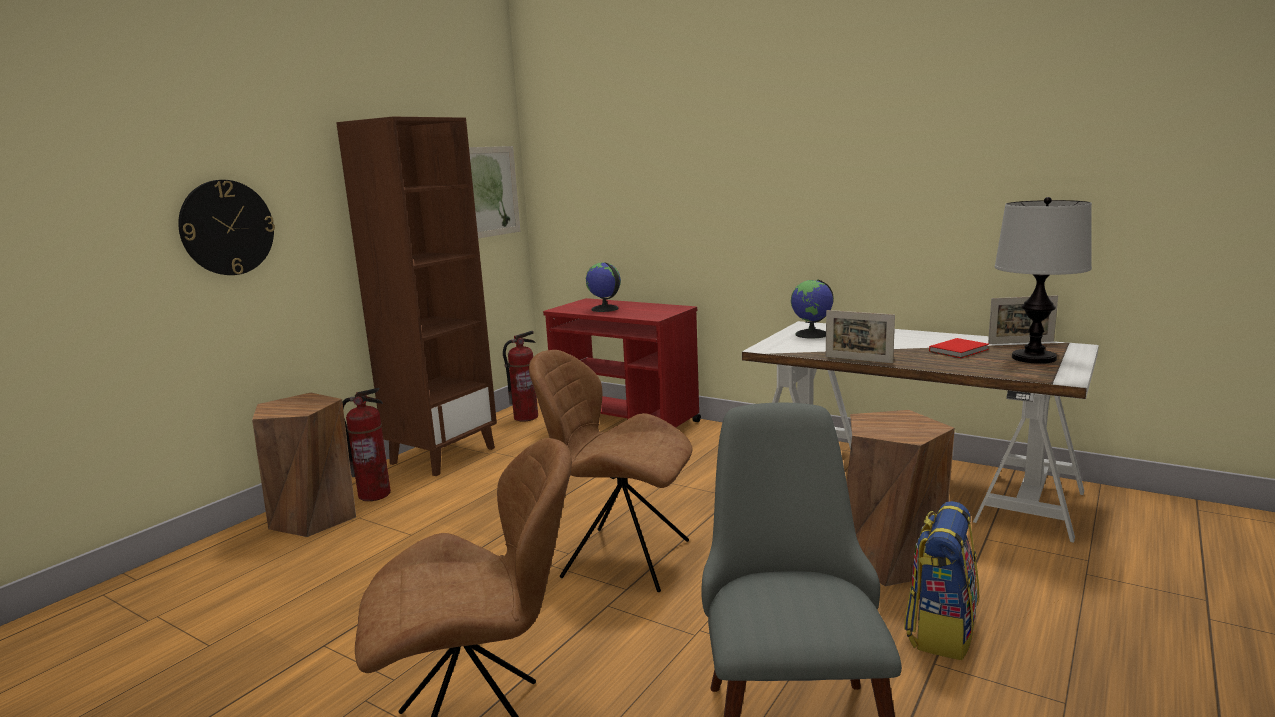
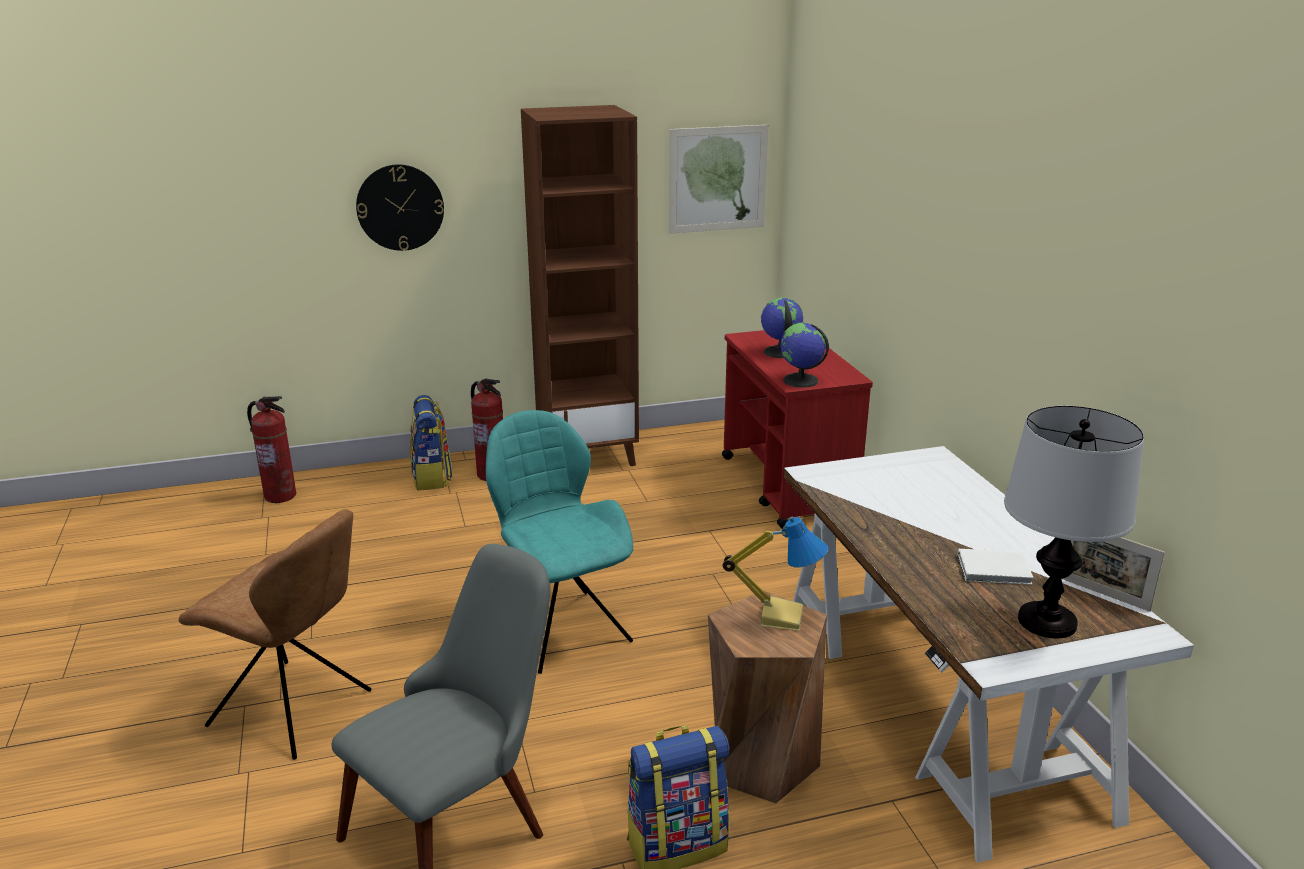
camera: 40 degrees right, 10 degrees up
(314, 517) = (432, 477): brown stool -> backpack
(526, 417) = (710, 440): fire extinguisher -> fire extinguisher (280, 496)
(621, 558) = (561, 628): brown chair -> turquoise chair
(812, 334) = (904, 473): globe -> globe (800, 381)
(858, 359) = (858, 531): picture frame -> none
(891, 419) = (781, 616): none -> table lamp
(960, 350) = (996, 570): red book -> white book

